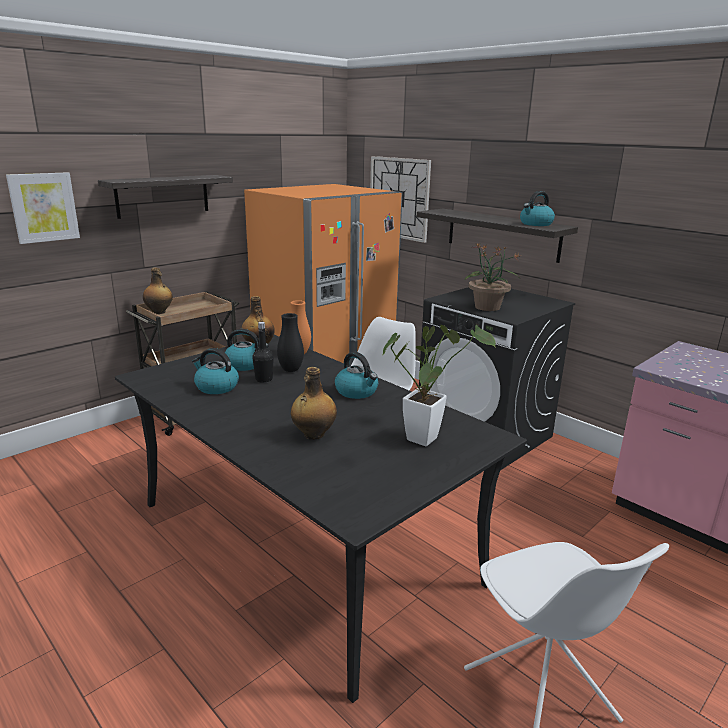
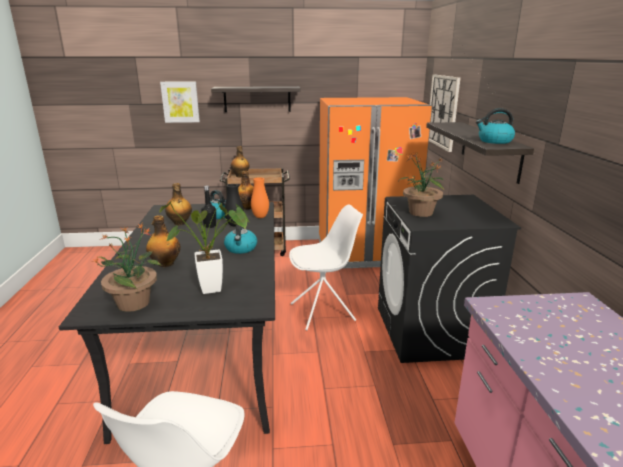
camera: 40 degrees right, 0 degrees up
(216, 387) = (180, 223): kettle -> bottle
(379, 484) = (134, 303): none -> potted plant

